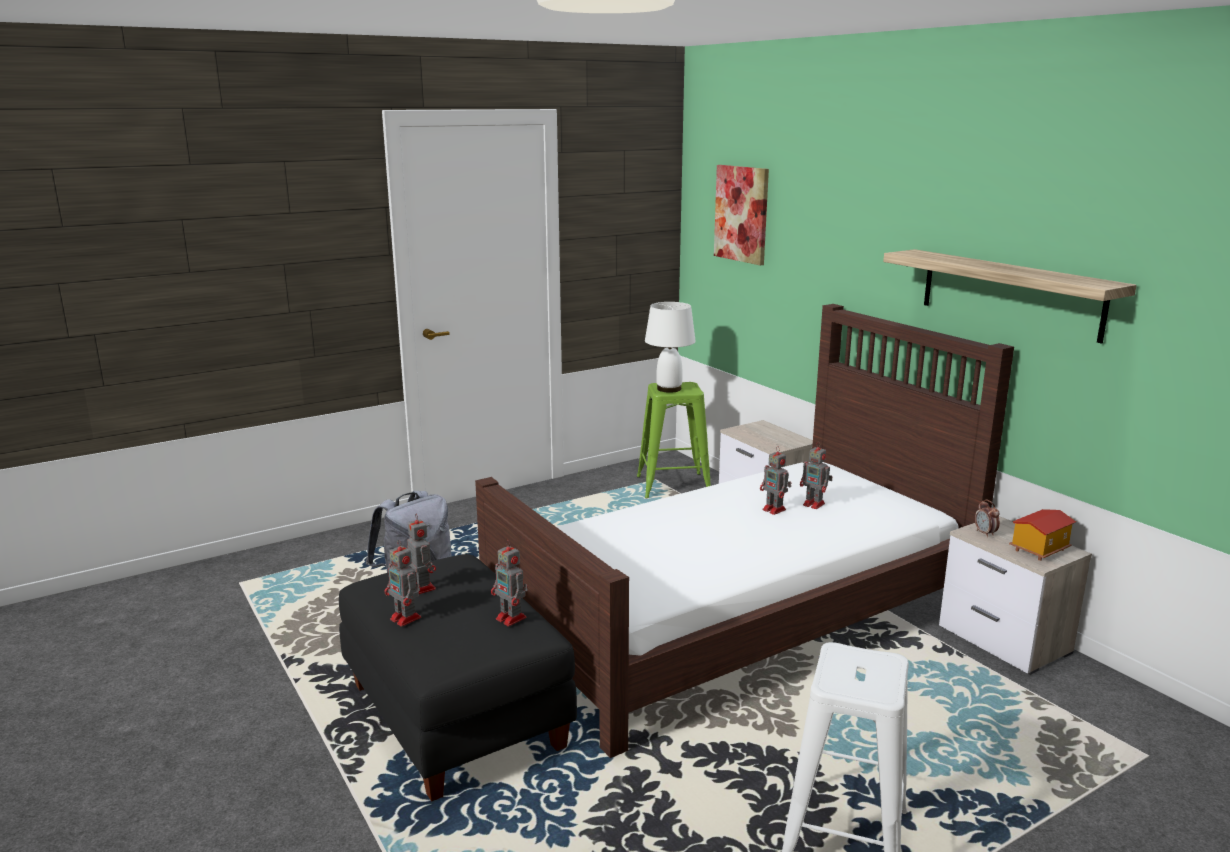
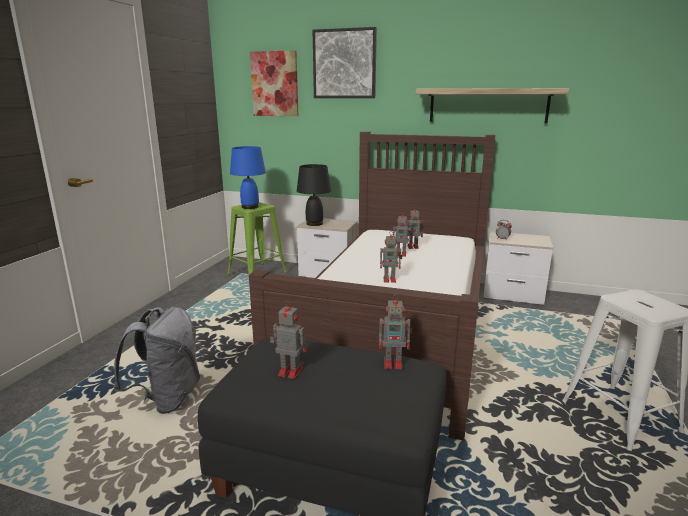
camera: 40 degrees left, 0 degrees up
(406, 619) = (322, 399): toy robot -> toy robot (390, 279)
(669, 389) = (250, 207): white table lamp -> blue table lamp
(749, 432) = (315, 224): none -> black table lamp
(822, 196) = (344, 64): none -> picture
(1039, 549) = (532, 239): toy house -> none

